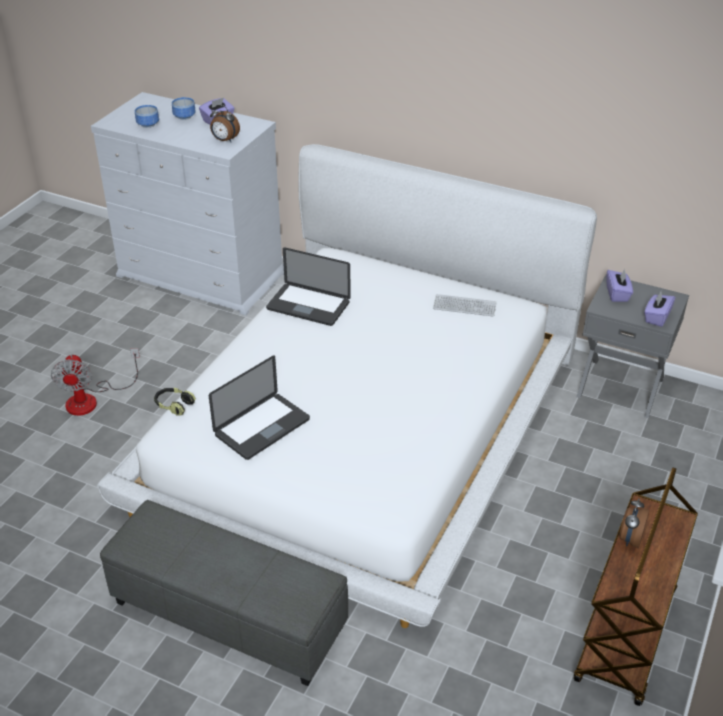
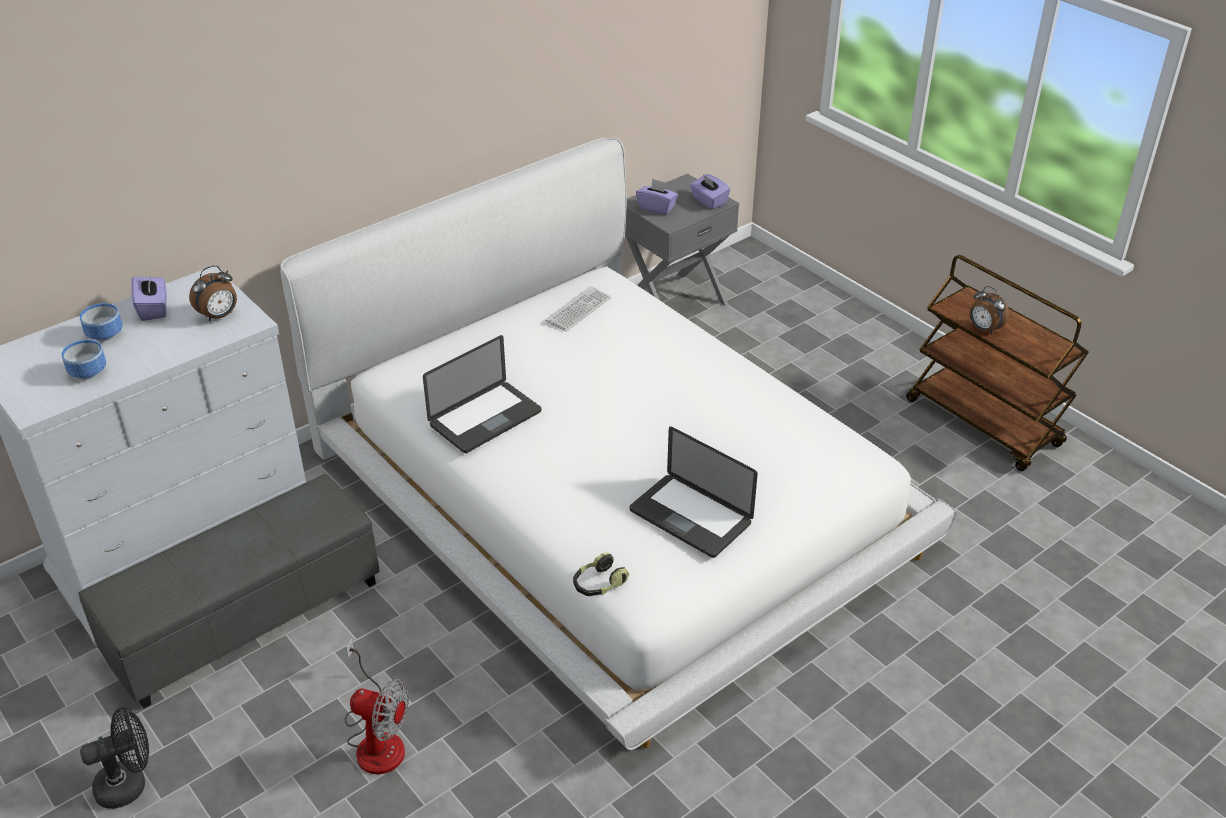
camera: 65 degrees left, 0 degrees up
(29, 326) = (129, 784): none -> black fan
(229, 614) = (846, 690): grey ottoman -> grey ottoman (244, 617)
(262, 427) = (690, 517): laptop -> laptop turned 150 degrees clockwise

